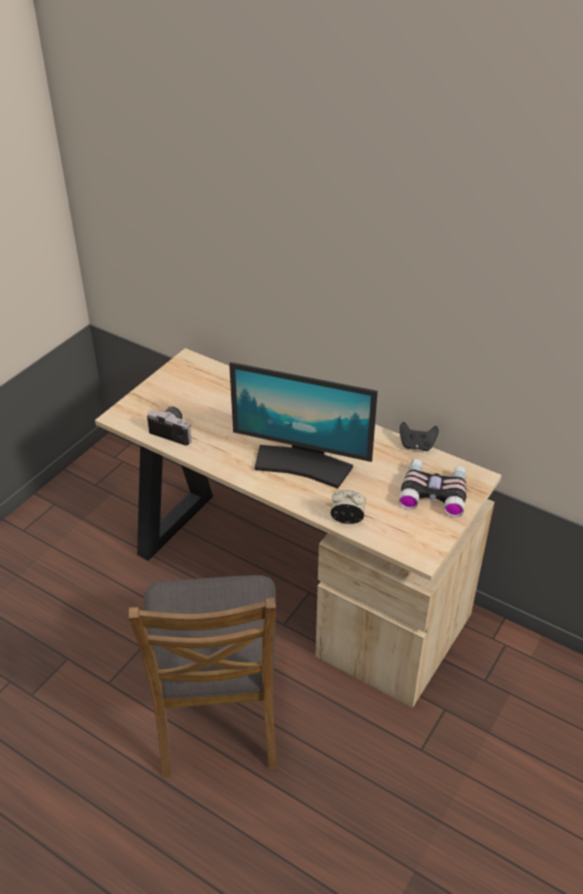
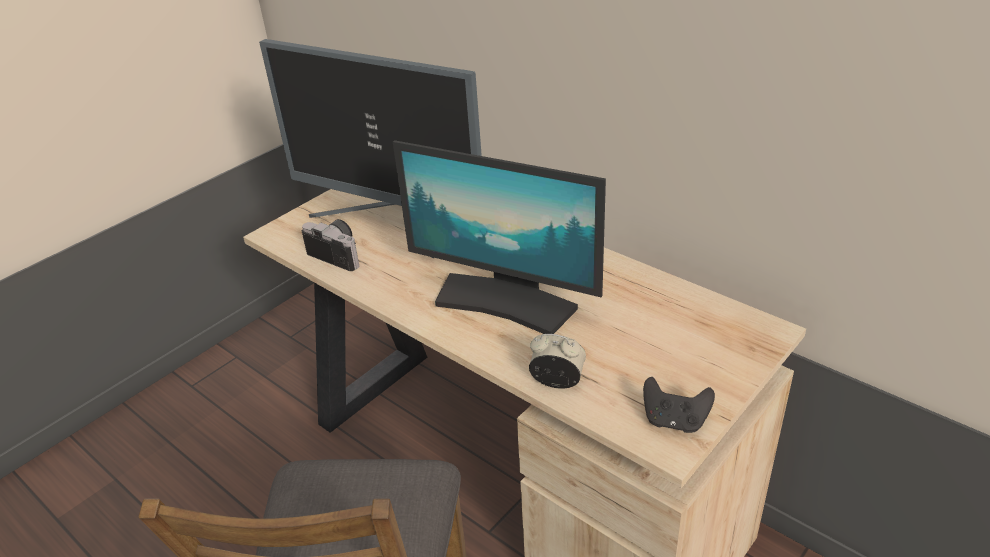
camera: 10 degrees right, 5 degrees down
(206, 404) = (392, 222): none -> monitor
(417, 446) = (677, 283): black game controller -> black game controller (674, 421)
(433, 492) = (697, 348): binoculars -> none

